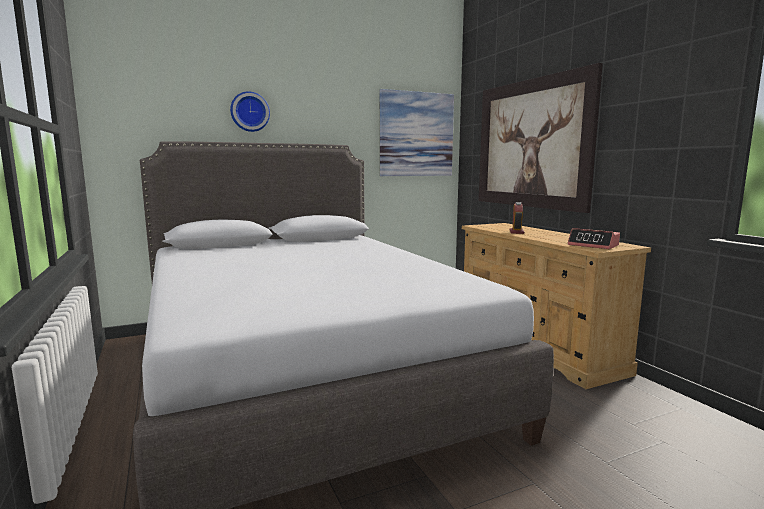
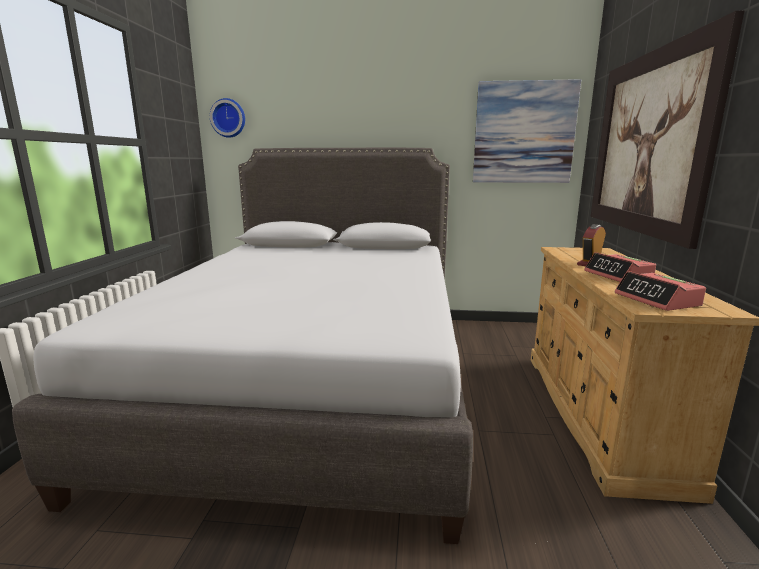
camera: 30 degrees right, 5 degrees up
(249, 112) = (335, 117): wall clock -> wall clock (228, 118)
(547, 236) = (618, 276): none -> alarm clock

